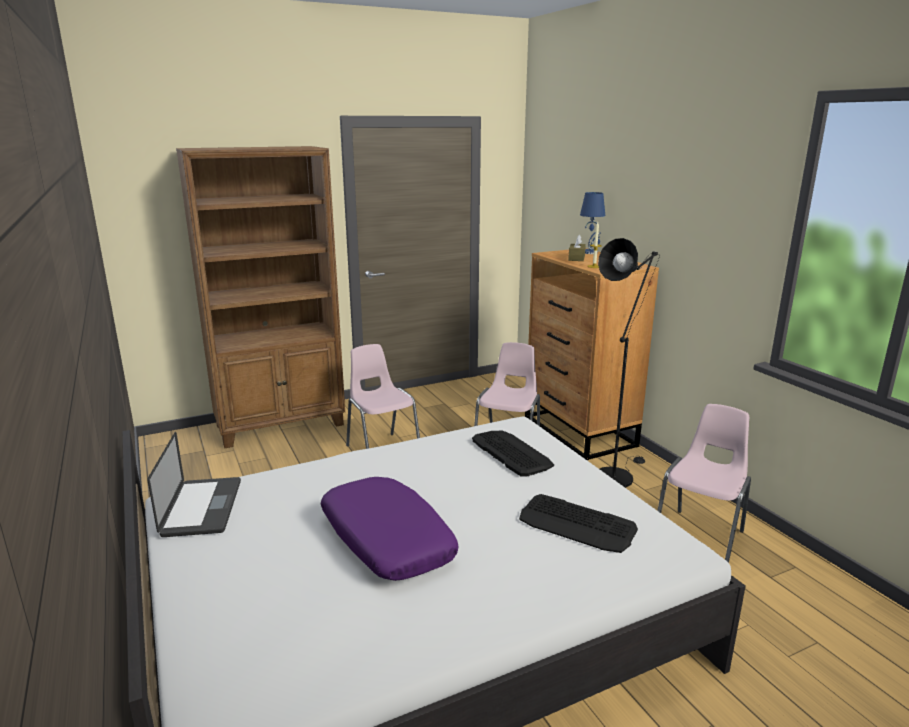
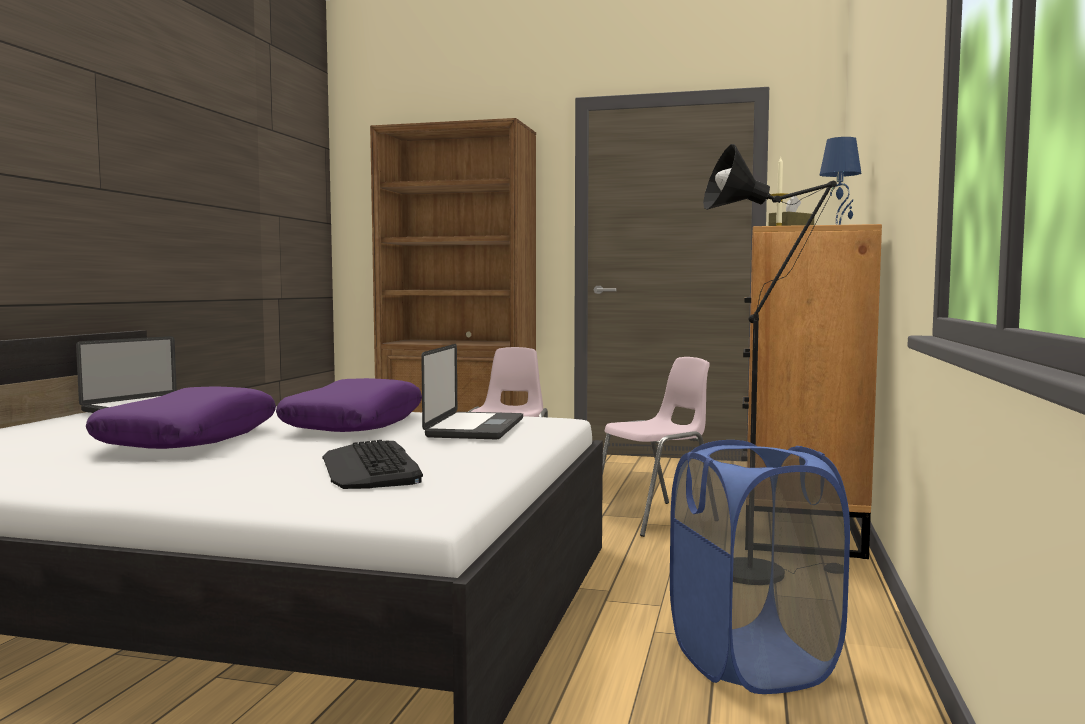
camera: 40 degrees right, 15 degrees down
(428, 474) = (354, 424): none -> purple pillow
(511, 453) = (475, 428): keyboard -> laptop
(700, 539) = (752, 661): pink chair -> blue laundry basket

